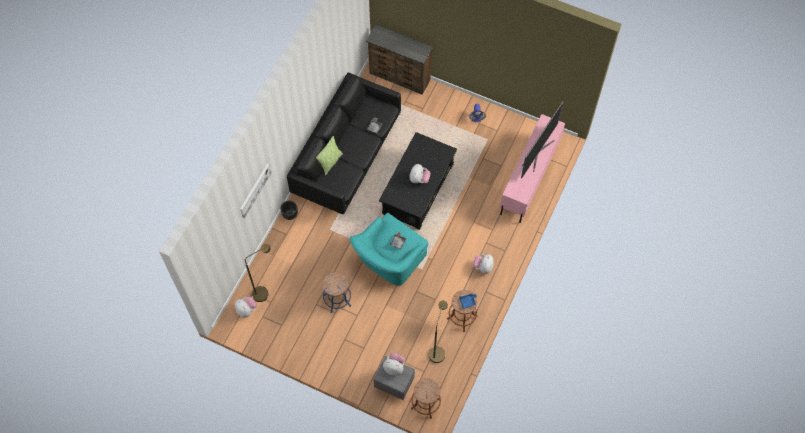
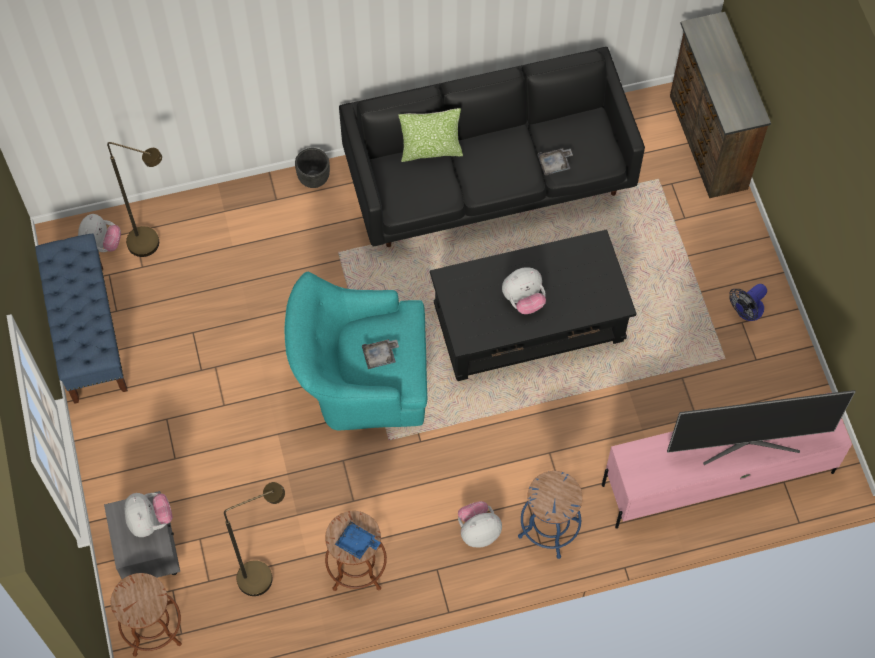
camera: 50 degrees right, 0 degrees up
(254, 190) = (226, 59): picture -> none
(281, 342) = (88, 333): none -> blue bench
(337, 300) = (226, 356): blue stool -> blue stool (549, 528)

